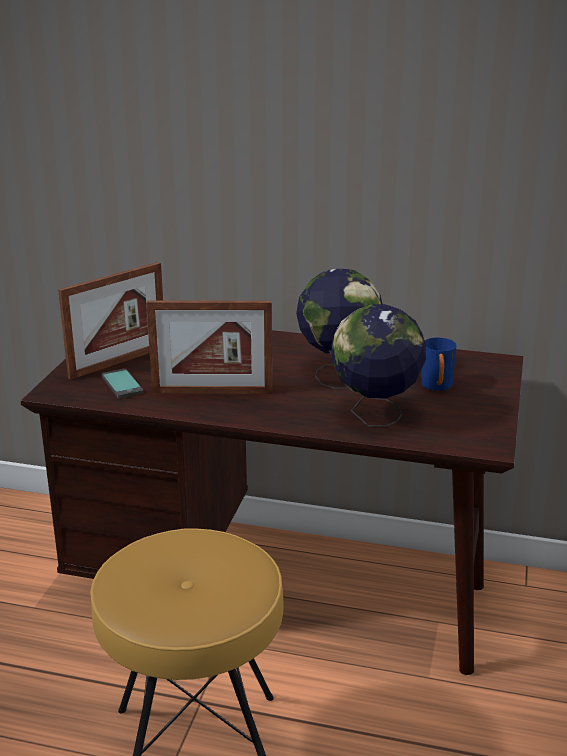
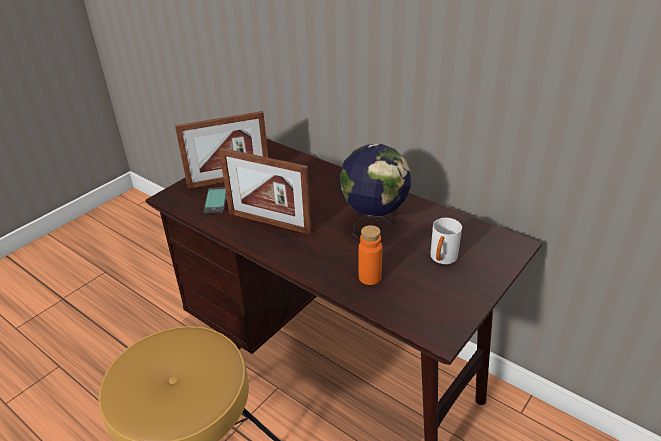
camera: 25 degrees right, 10 degrees up
(375, 416) = (370, 277): globe -> orange bottle
(437, 387) = (442, 259): blue mug -> white mug

